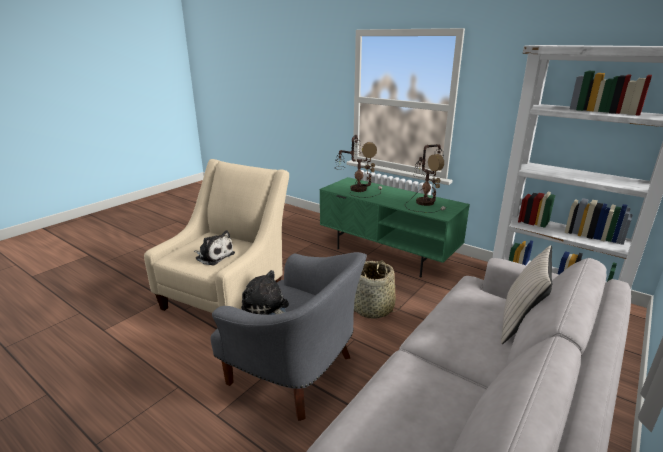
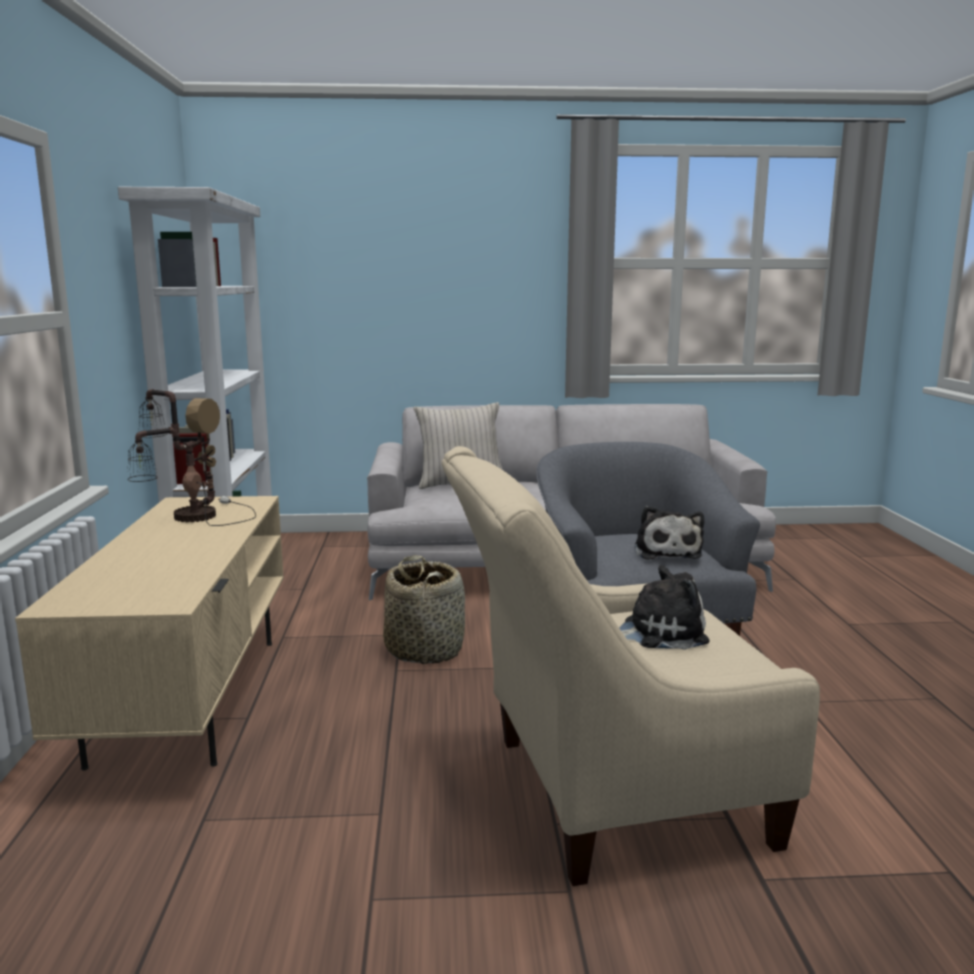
camera: 130 degrees left, 10 degrees down
(214, 256) = (659, 632): plush toy -> plush toy turned 90 degrees clockwise
(357, 189) = (150, 577): table lamp -> none
(388, 254) = (189, 697): green tv stand -> beige tv stand

